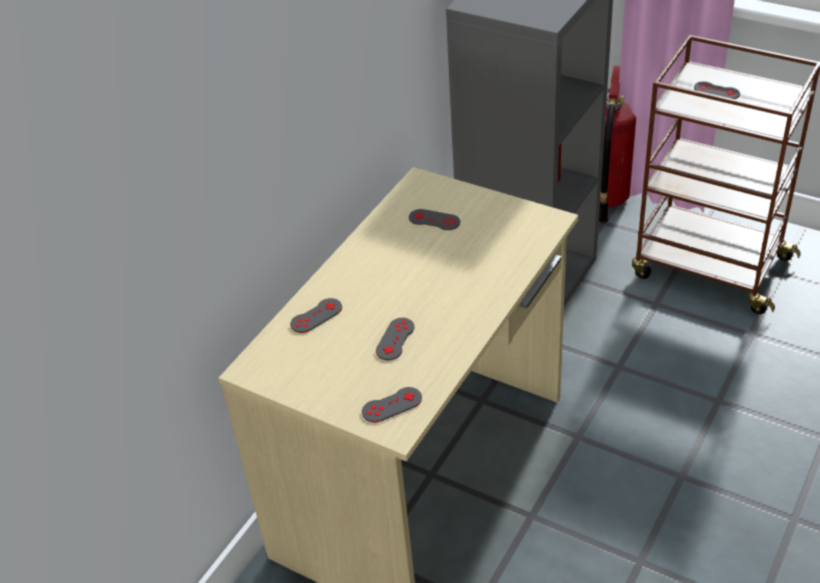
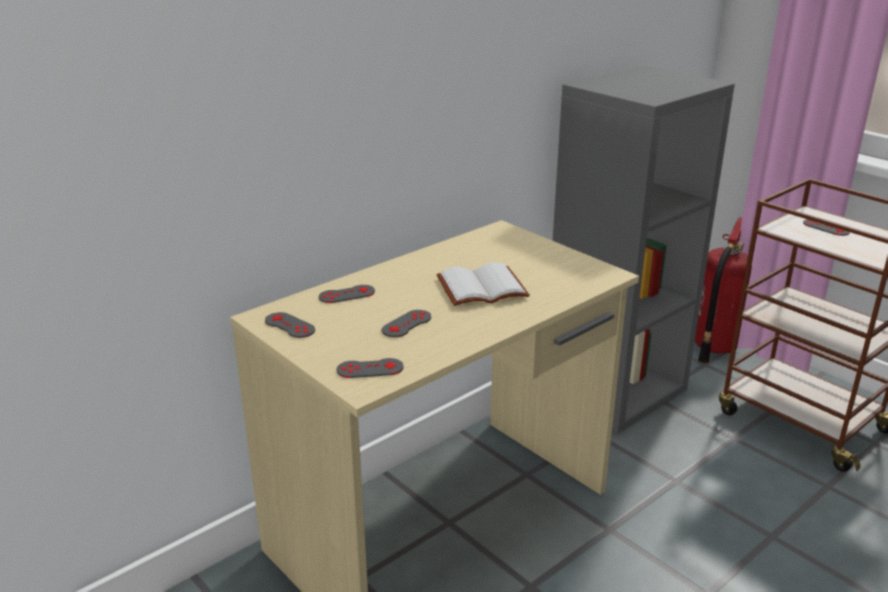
camera: 15 degrees right, 15 degrees down
(434, 220) = (498, 254): grey game controller -> grey game controller (289, 325)
(441, 270) = (482, 287): none -> white book

